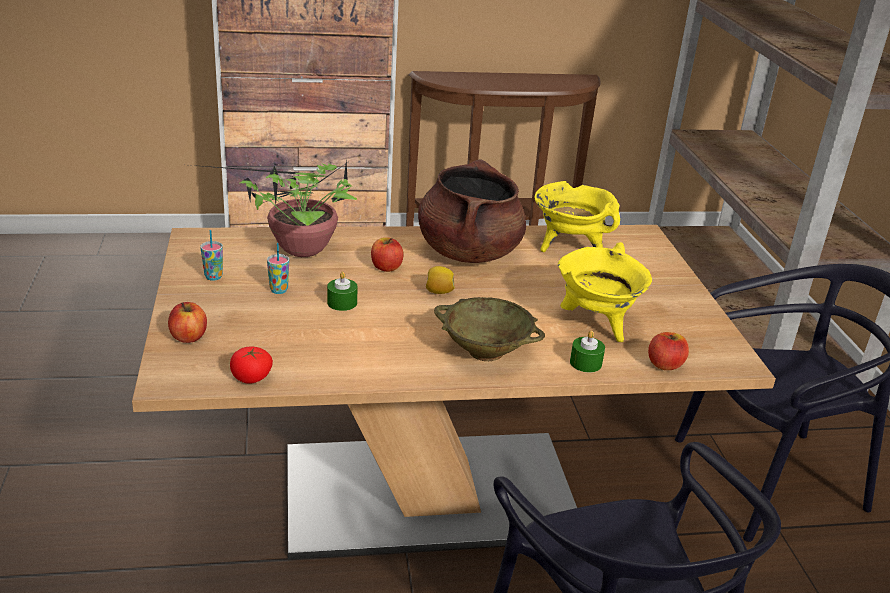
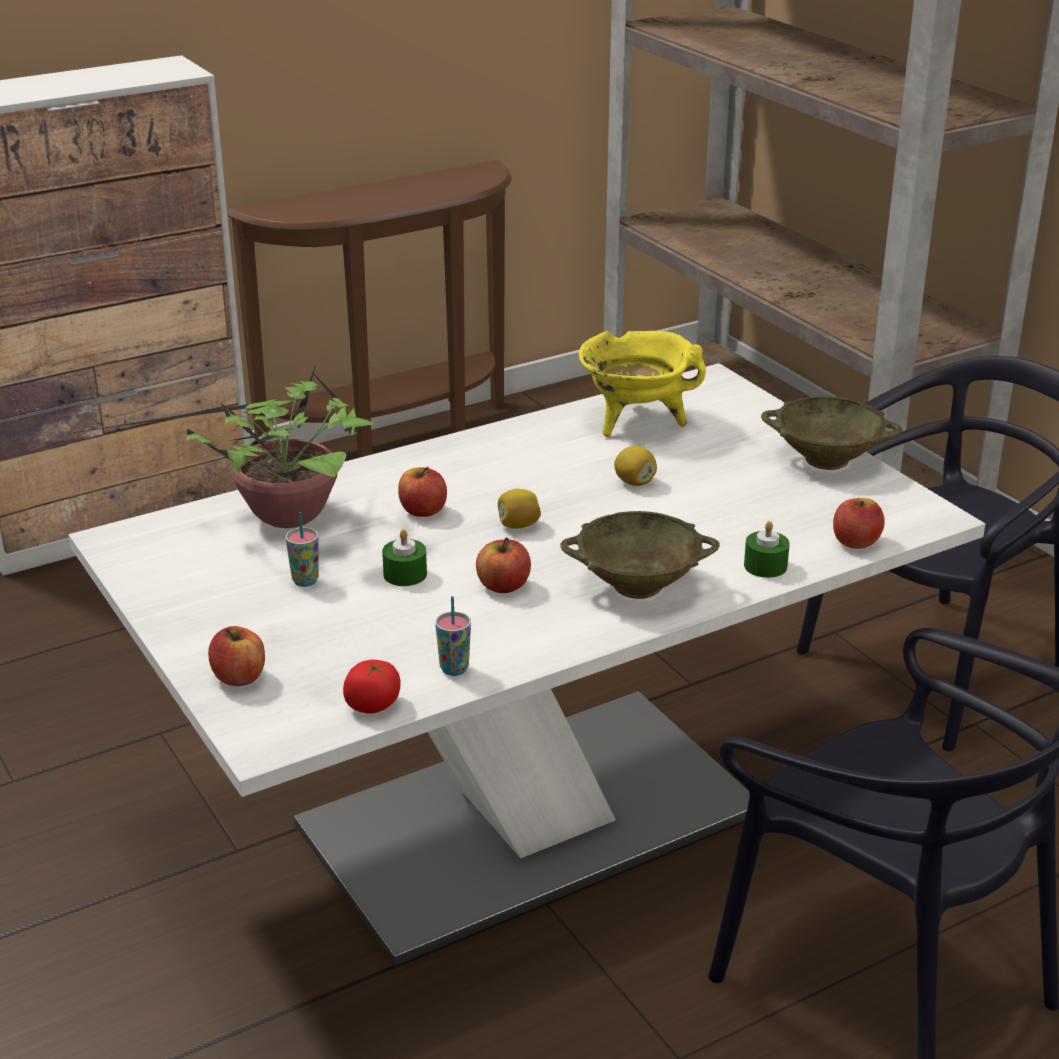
camera: 20 degrees left, 0 degrees up
(213, 277) = (197, 587): cup -> cup (454, 669)
(397, 327) = (503, 586): none -> apple
(430, 493) = (529, 819): brown dining table -> white dining table
(468, 252) = (513, 461): brown cooking pot -> none
(538, 284) = (634, 482): none -> lemon
(596, 324) = (743, 514): yellow cooking pot -> none
(686, 304) = (827, 460): none -> beige bowl

